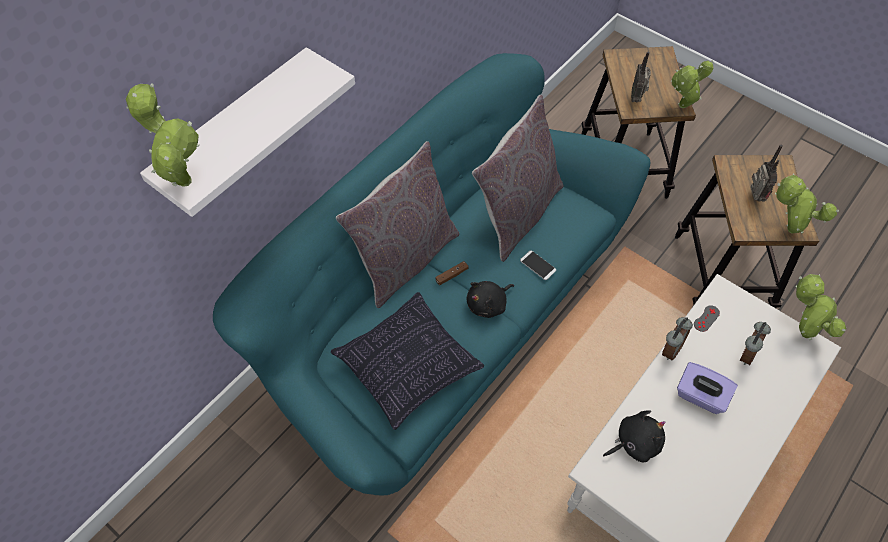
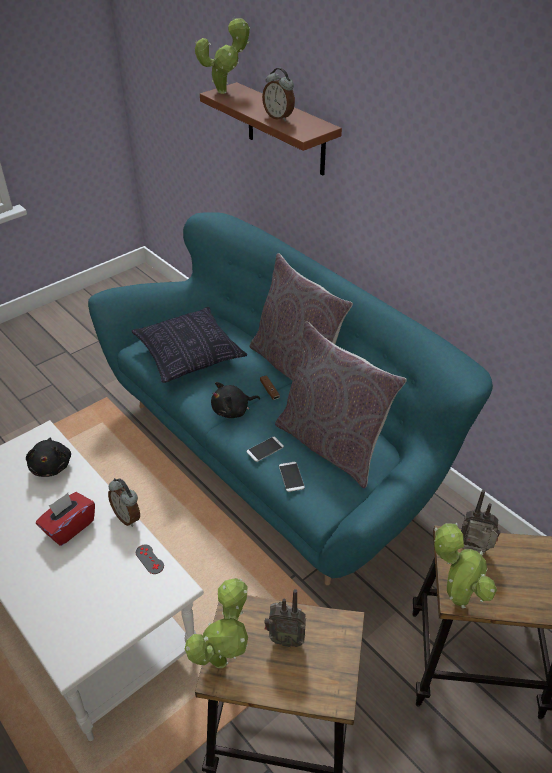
camera: 100 degrees right, 15 degrees down
(236, 132) = (286, 130): white shelf -> brown shelf
(488, 304) = (233, 410): black plush toy -> black plush toy turned 90 degrees counterclockwise
(565, 240) = (291, 477): none -> phone
(700, 396) = (69, 527): purple tissue box -> red tissue box
(746, 354) = (95, 582): alarm clock -> alarm clock (279, 117)
(802, 331) = (97, 653): potted plant -> none

